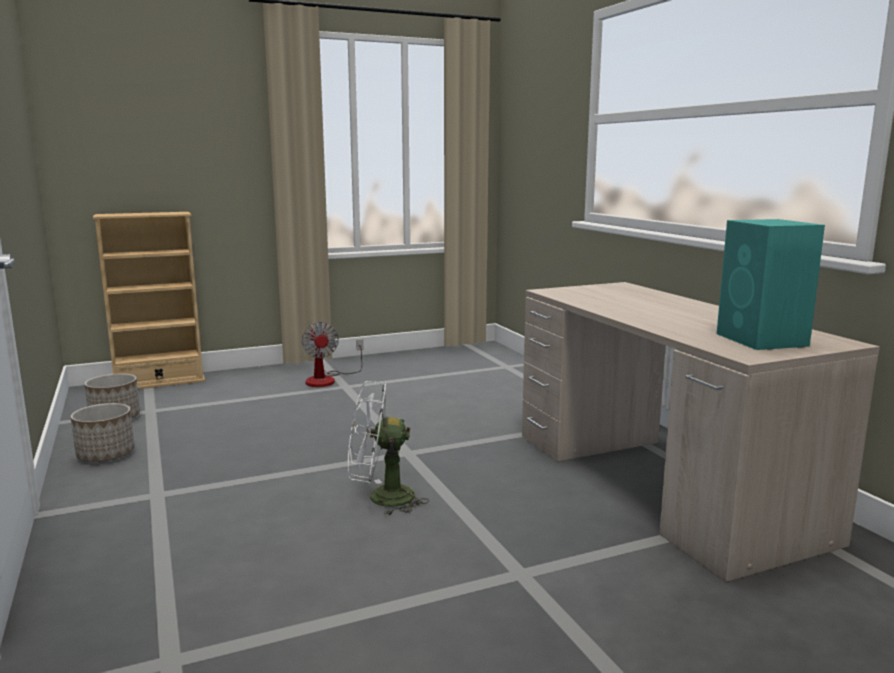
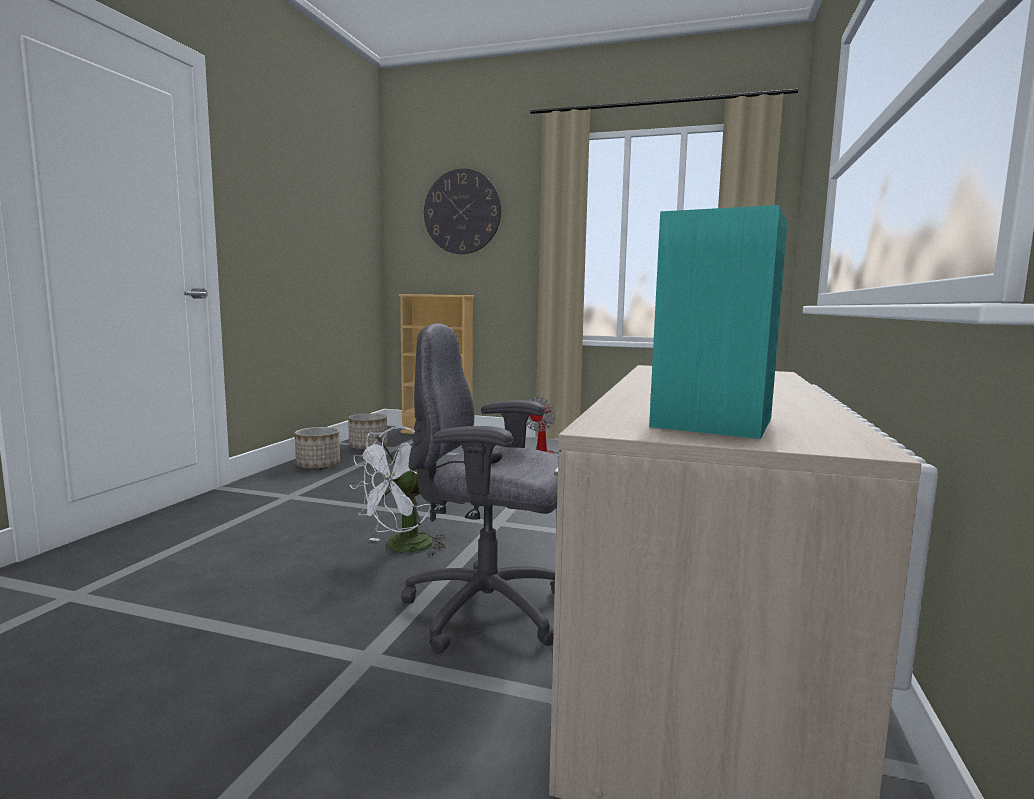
camera: 40 degrees right, 5 degrees down
(159, 108) = (462, 212): none -> wall clock
(381, 498) = (402, 548): white fan -> white fan turned 90 degrees counterclockwise
(530, 514) = (489, 610): none -> grey office chair

